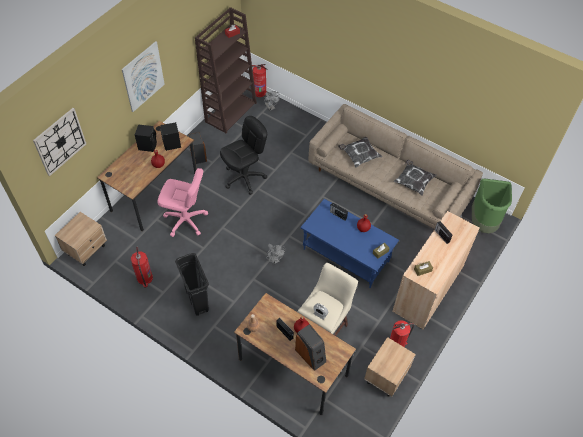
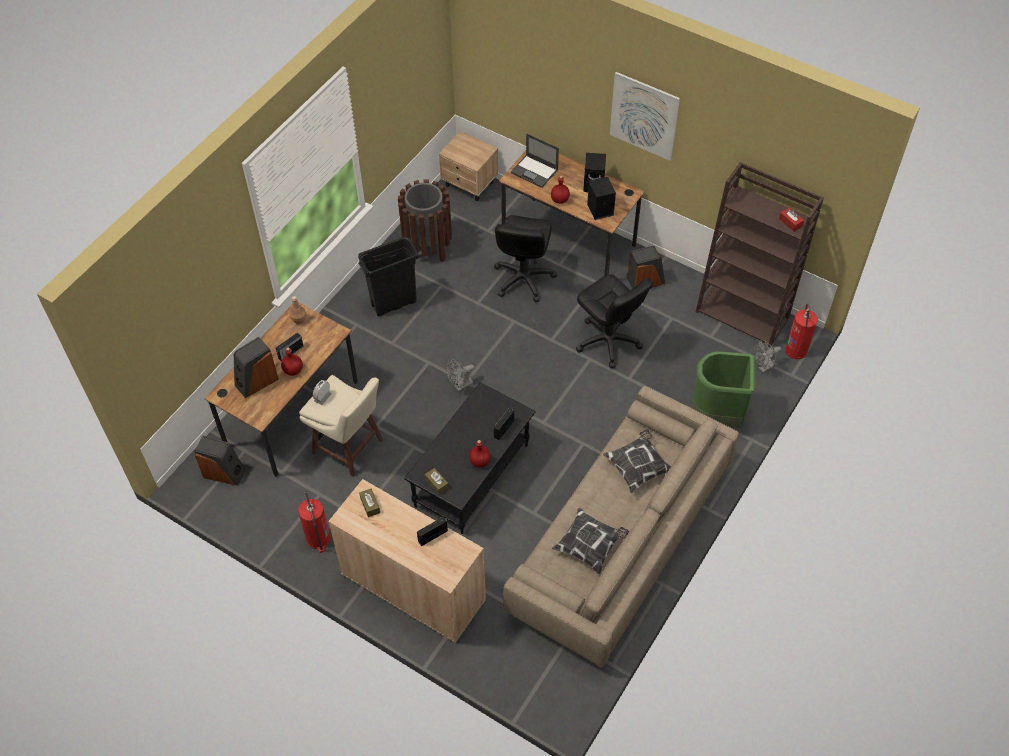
camera: 90 degrees right, 0 degrees up
(60, 141) = (507, 51): wall clock -> none
(127, 177) = (535, 171): none -> laptop
(144, 278) = (427, 246): fire extinguisher -> brown trash can
(185, 220) = (523, 279): pink office chair -> black office chair
(344, 412) = (224, 472): none -> speaker
(346, 255) = (472, 476): blue coffee table -> black coffee table
(385, 377) = (271, 523): beige nightstand -> none
(483, 223) = (546, 687): green trash can -> green trash can (717, 417)

